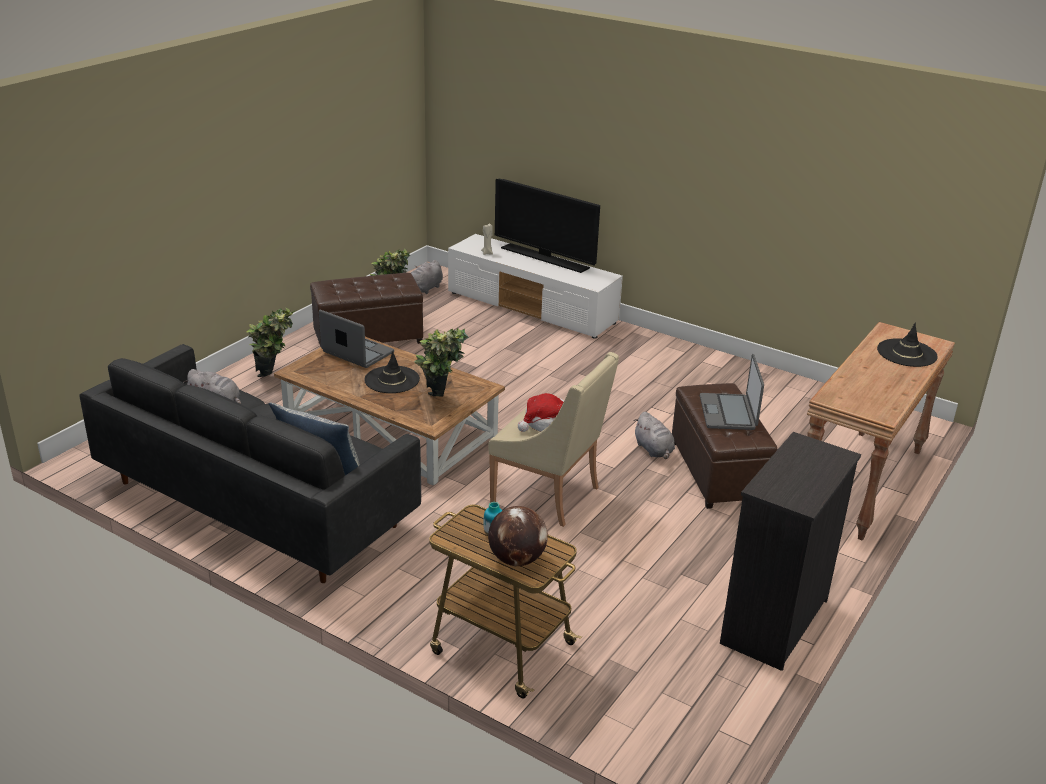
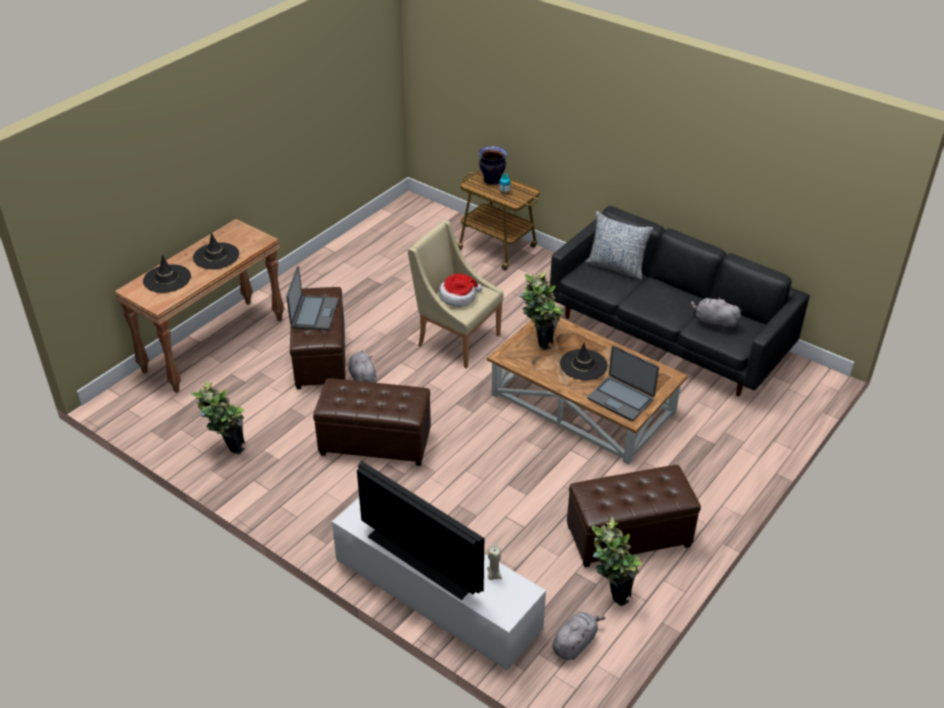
camera: 175 degrees left, 10 degrees up
(276, 378) = (705, 470): potted plant -> potted plant (227, 447)
(517, 559) = (492, 181): globe -> vase
(616, 395) = (375, 442): none -> brown ottoman
(773, 622) = (338, 257): black dresser -> none
(872, 378) = (216, 256): none -> black hat

